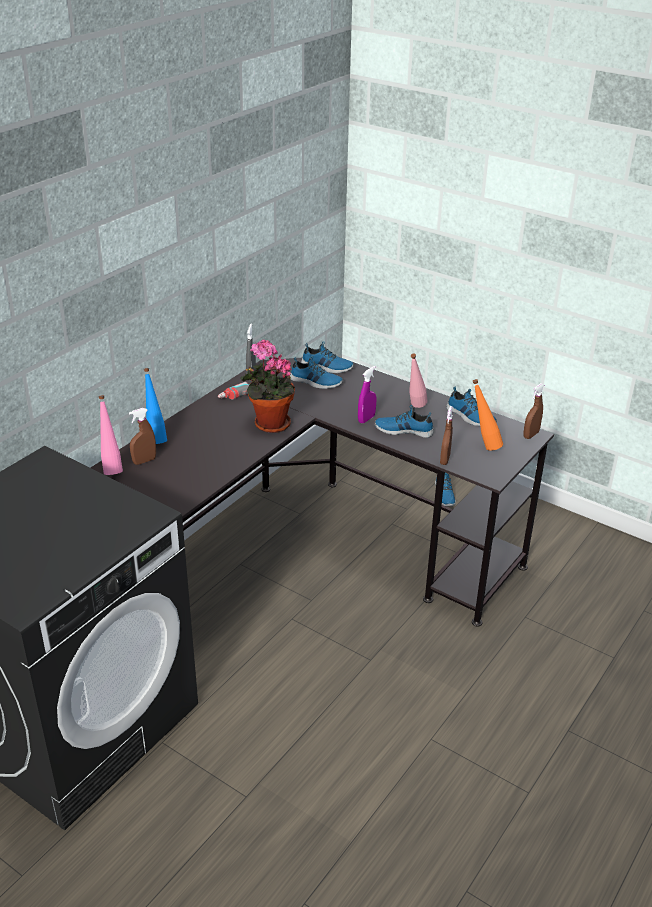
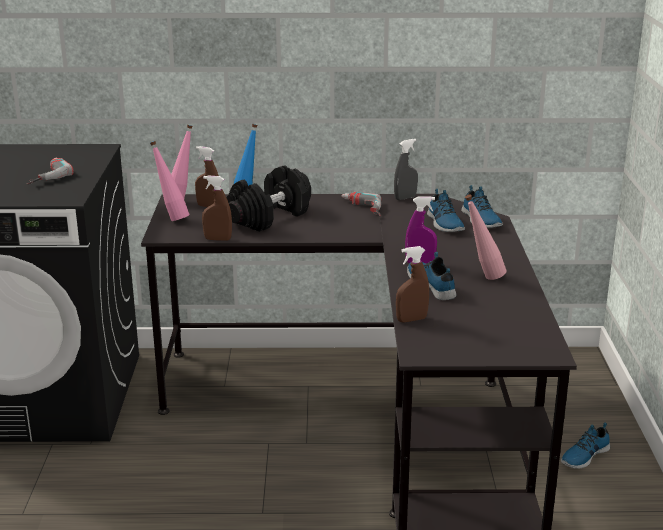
camera: 55 degrees right, 10 degrees down
(75, 511) = (44, 176): none -> power drill
(145, 488) = (171, 218): none -> pink bottle
(206, 443) = (269, 217): none -> black dumbbell
(269, 424) = (337, 228): potted plant -> none
(470, 416) = (519, 308): shoe -> none
(483, 446) = (474, 332): orange bottle -> none
(531, 435) = (546, 352): brown spray bottle -> brown spray bottle (217, 239)

